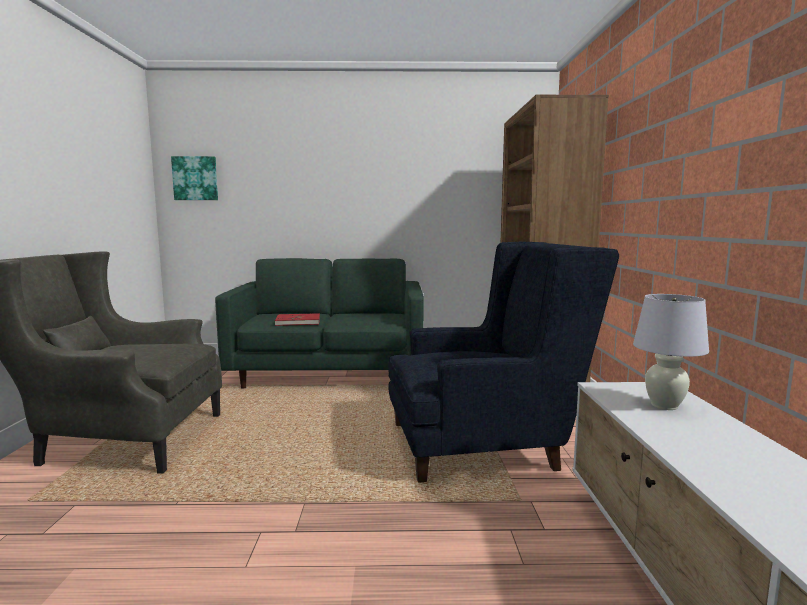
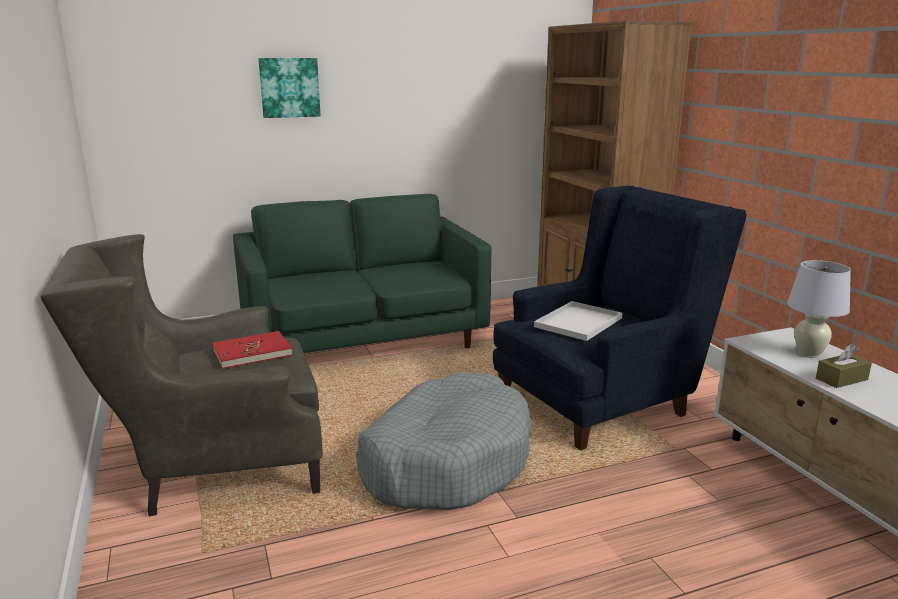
camera: 20 degrees left, 10 degrees up
(195, 178) = (141, 94): picture -> picture (289, 87)
(290, 468) = (446, 460): none -> grey dog bed
(298, 322) = (341, 288): red book -> red book (252, 353)
(452, 357) = (578, 321): none -> white tray
(679, 433) = (841, 379): none -> brown tissue box

